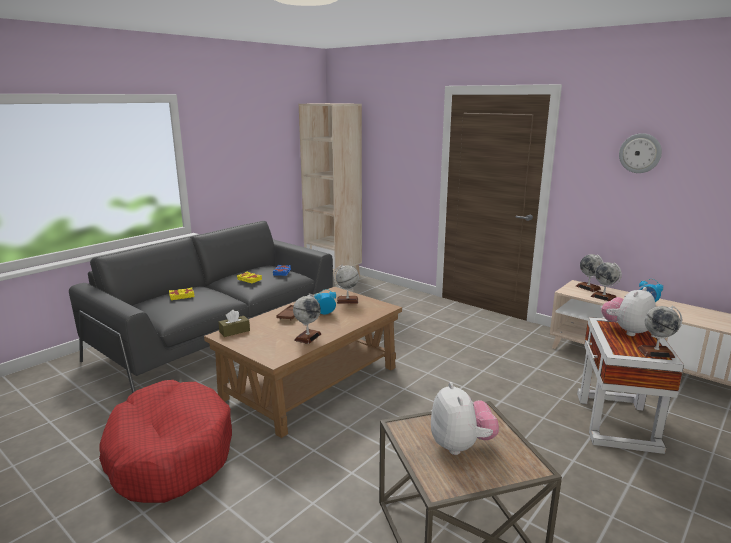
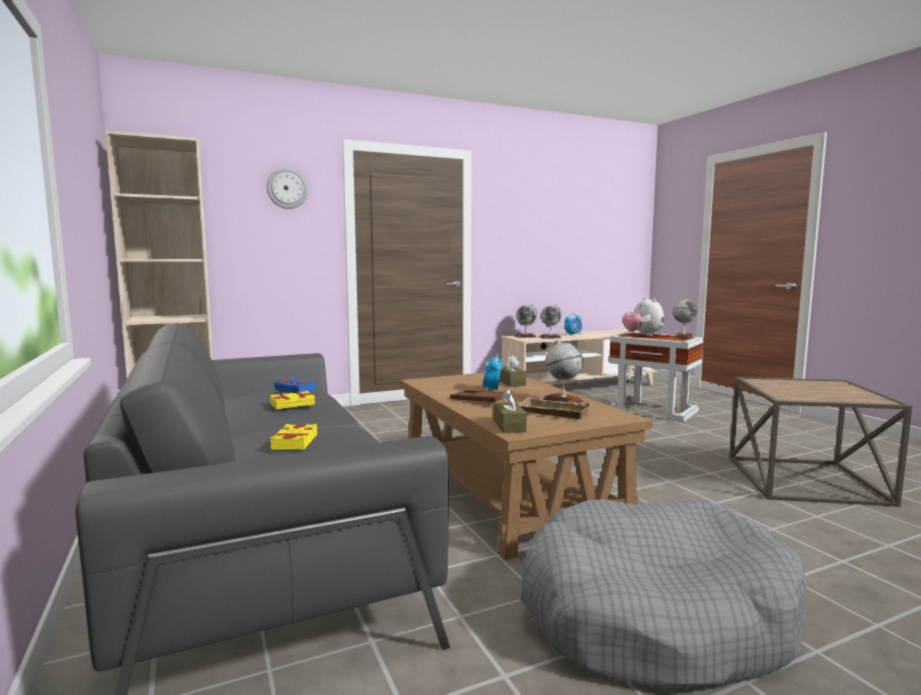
camera: 65 degrees left, 10 degrees down
(169, 453) = (654, 617): red dog bed -> grey dog bed
(271, 338) = (552, 413): none -> beige tray
(347, 300) = (461, 380): globe -> none
(354, 314) = (511, 382): none -> brown tissue box
(461, 446) = (813, 390): plush toy -> none
(640, 153) = (537, 214): wall clock -> wall clock (287, 188)

